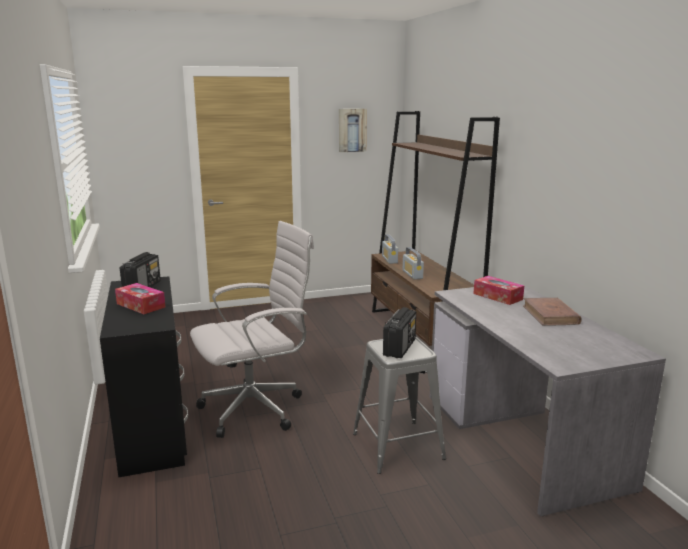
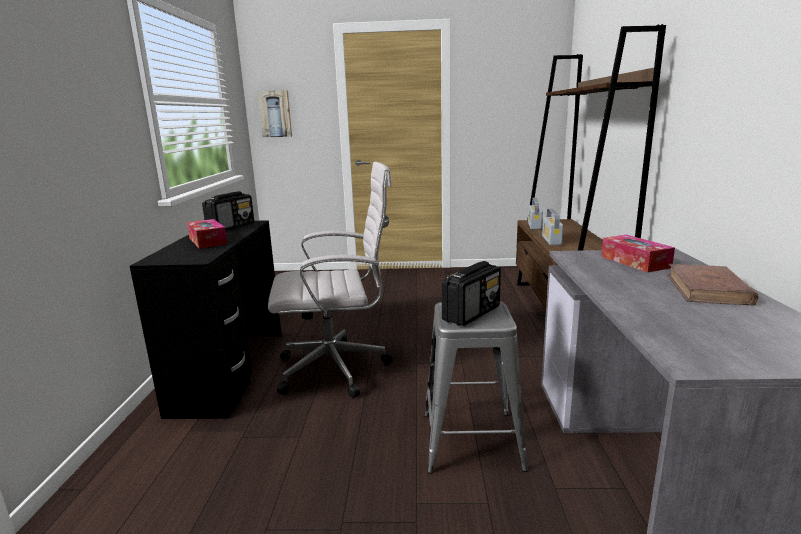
camera: 20 degrees right, 0 degrees up
(352, 130) = (509, 86): picture -> picture (275, 114)

